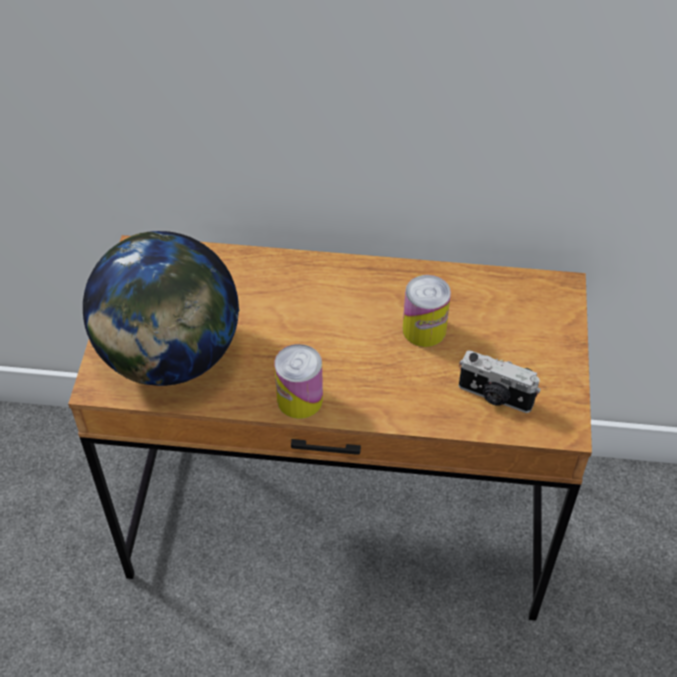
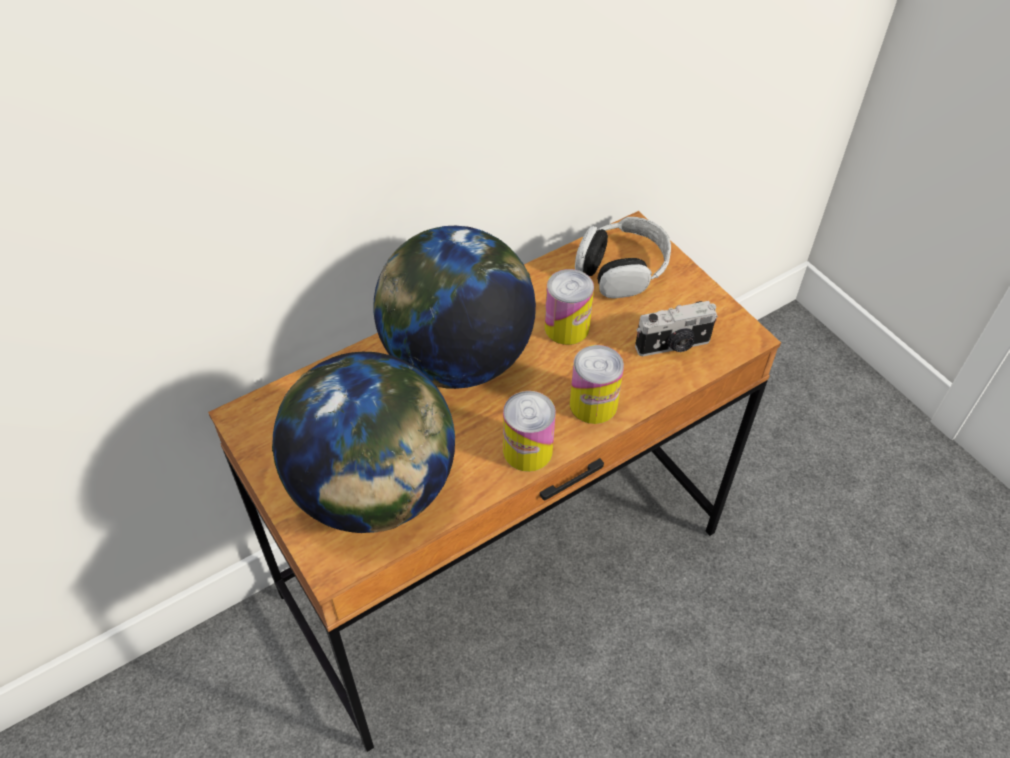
camera: 40 degrees left, 0 degrees up
(317, 302) = (457, 359): none -> globe
(383, 399) = (593, 404): none -> can
(518, 311) = (621, 268): none -> headphones

